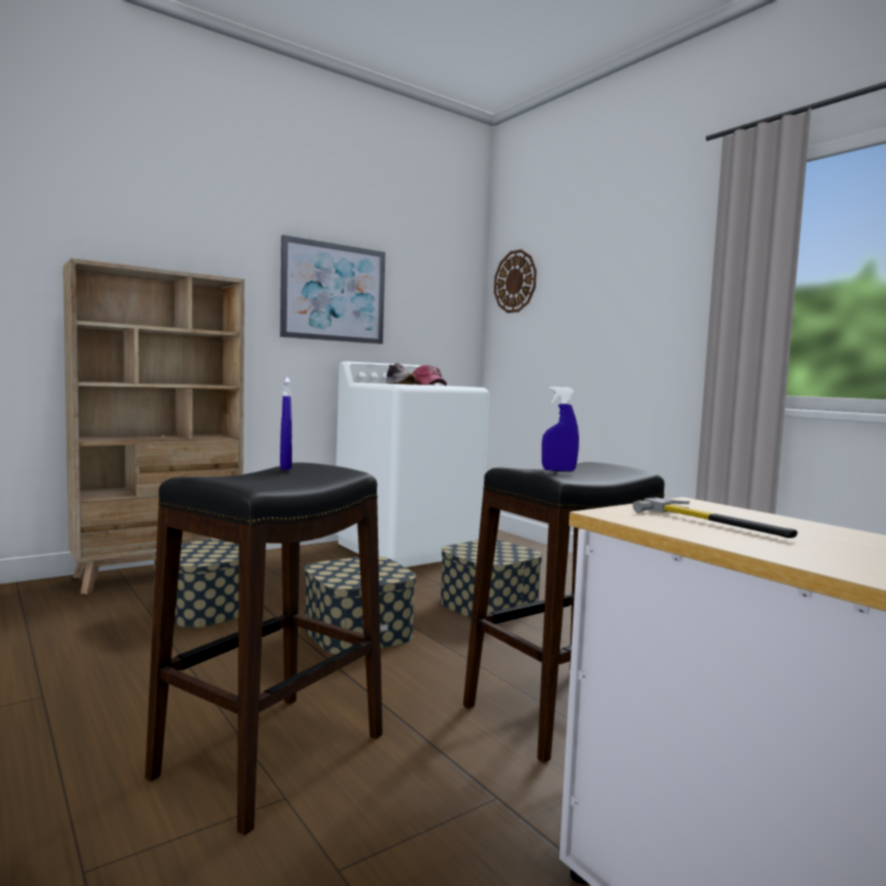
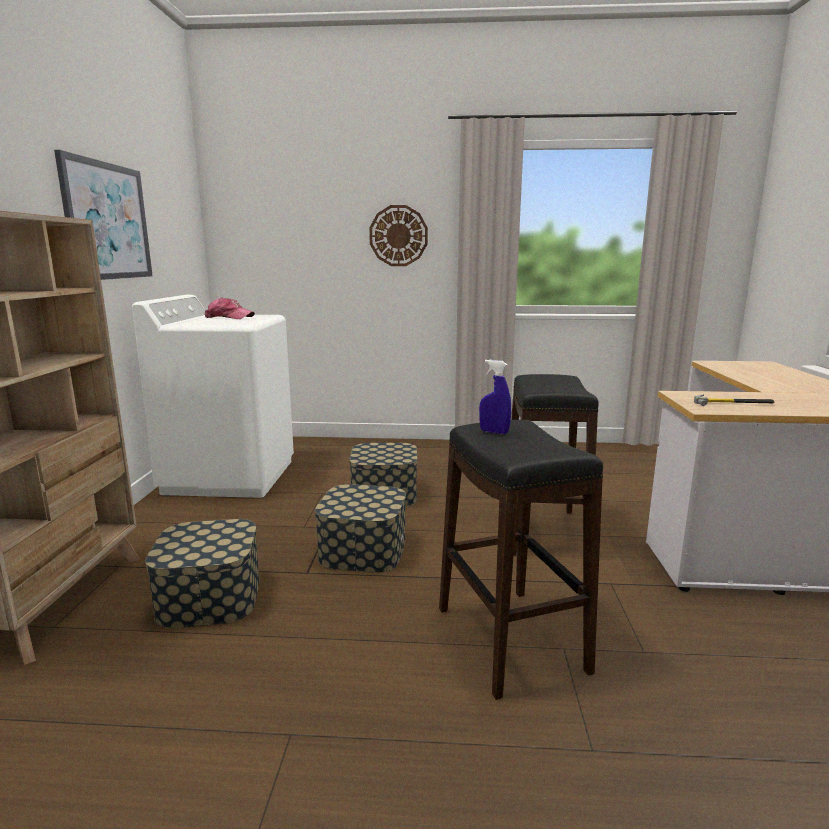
camera: 50 degrees left, 10 degrees up
(400, 384) = (214, 321): shoe -> none
(515, 281) = (243, 205): wall clock -> wall clock (398, 236)
(558, 470) = (559, 387): blue spray bottle -> none

